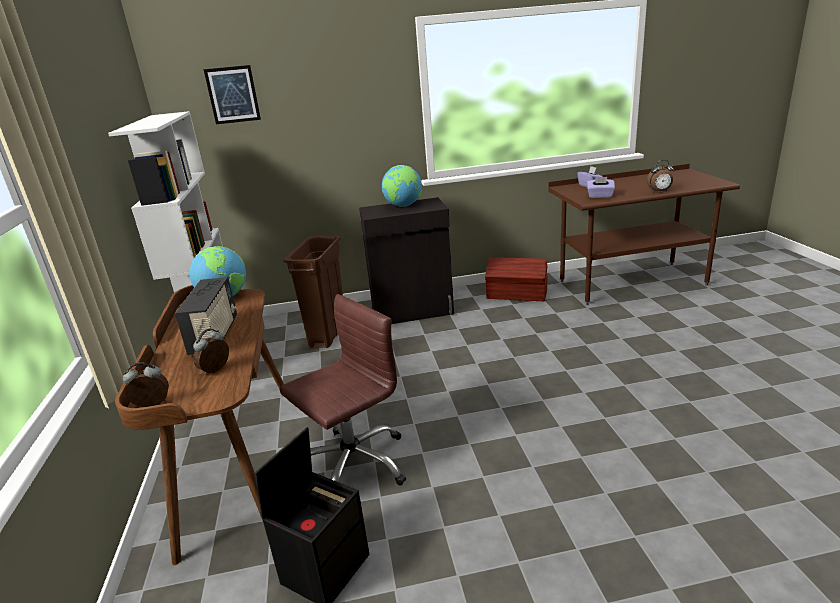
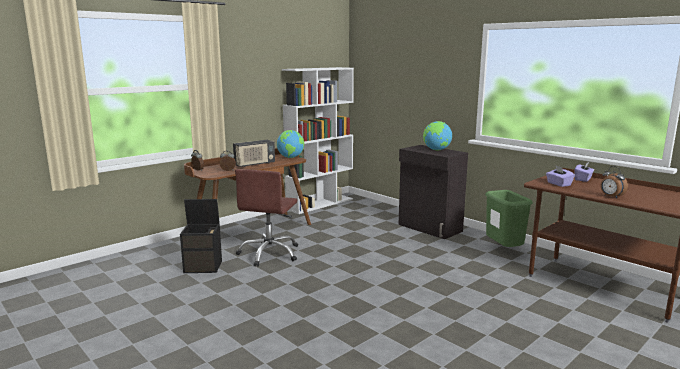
camera: 55 degrees right, 10 degrees down
(232, 95) = (381, 62): picture -> none
(328, 334) = (373, 217): brown trash can -> none
(353, 465) = (269, 254): brown office chair -> brown office chair turned 90 degrees clockwise
(517, 295) = (504, 251): brown storage box -> green trash can

